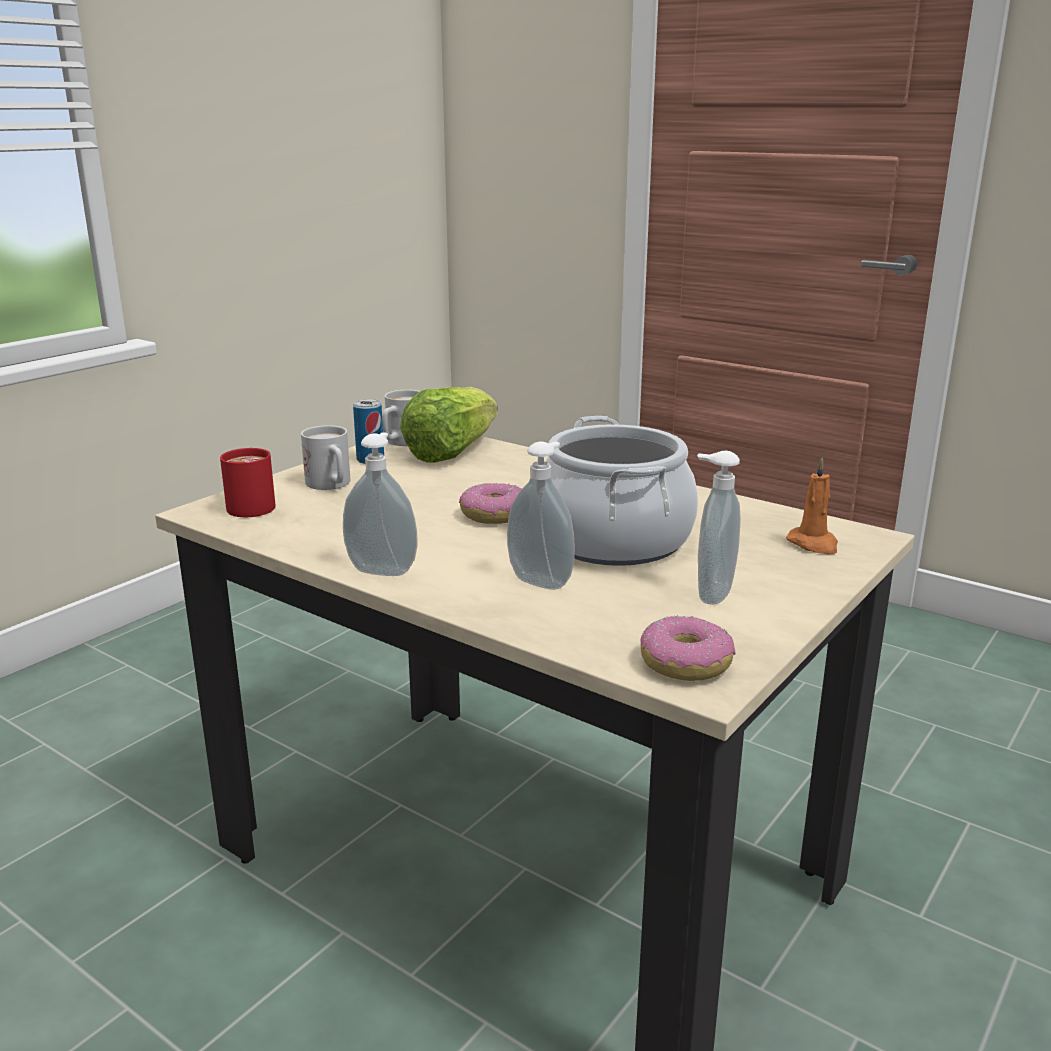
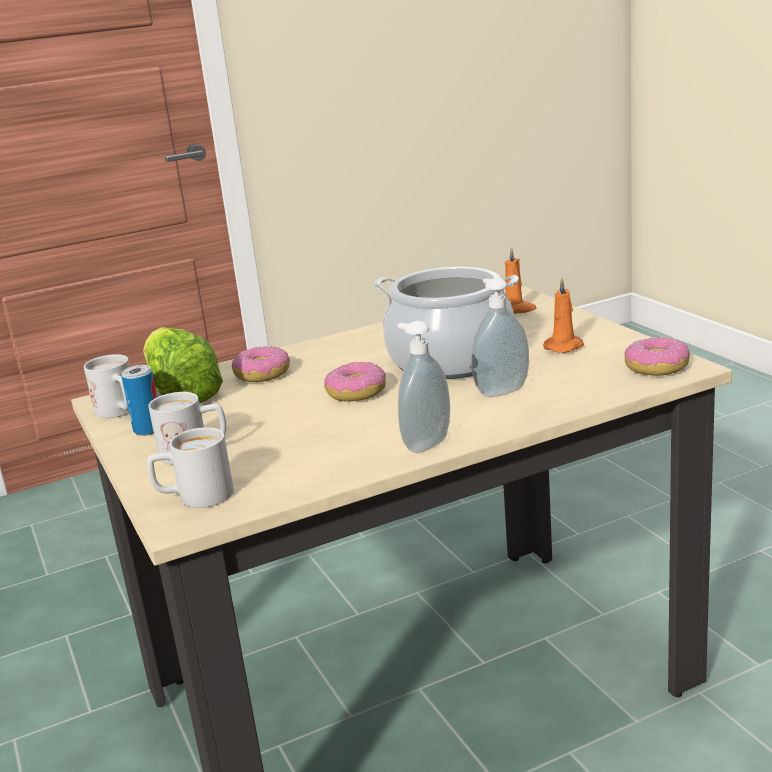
camera: 60 degrees left, 0 degrees up
(245, 505) = (194, 497): red mug -> white mug
(514, 469) = (262, 374): none -> donut
(710, 594) = (565, 346): soap dispenser -> orange candle

